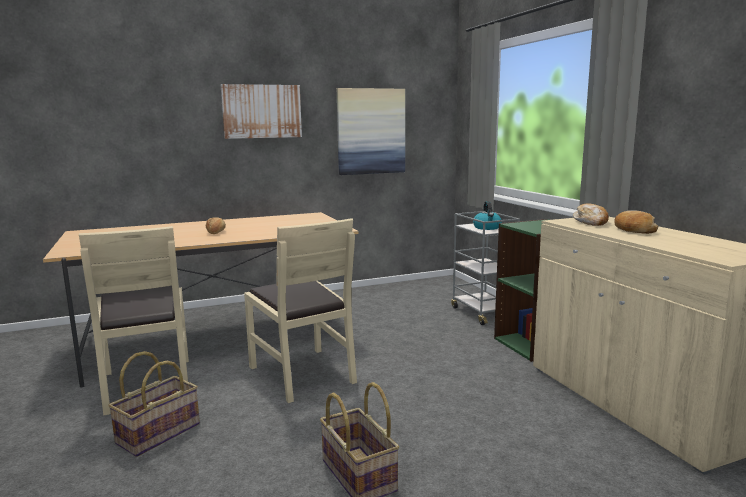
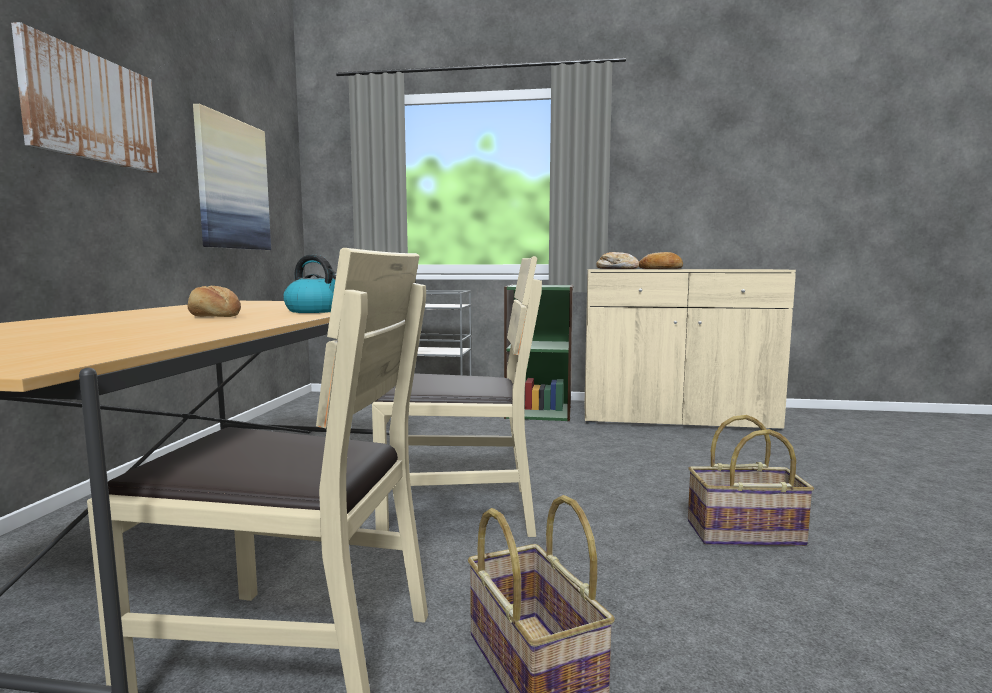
camera: 60 degrees left, 5 degrees down
(487, 228) = (438, 305): kettle -> kettle (316, 311)

